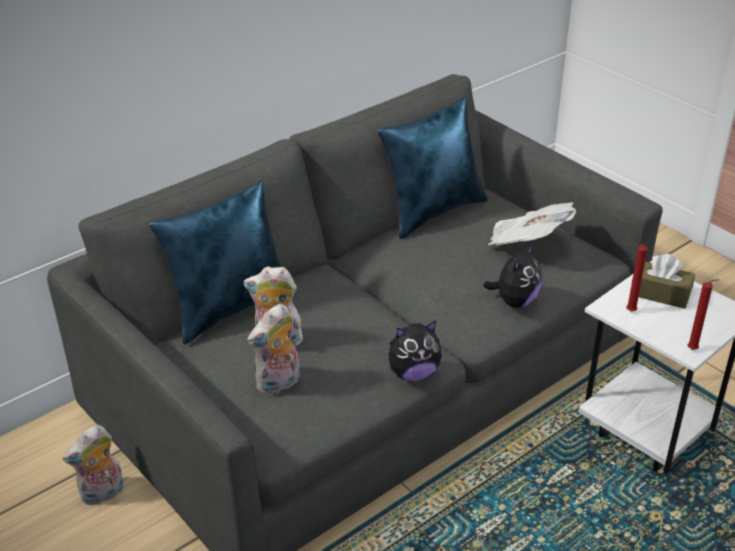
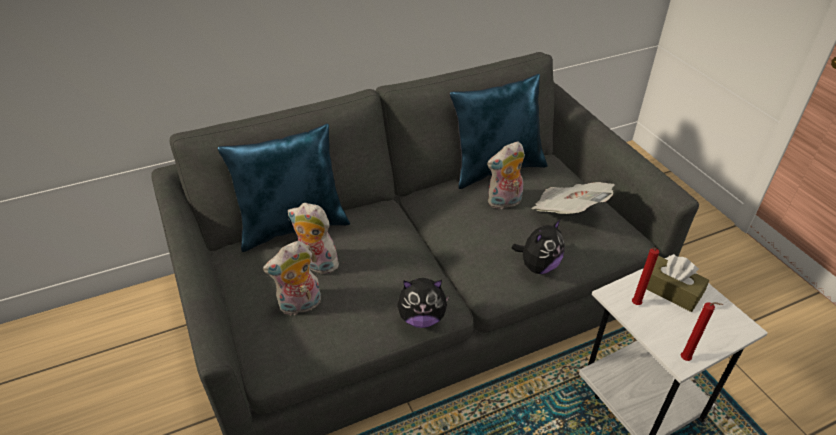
camera: 15 degrees right, 5 degrees up
(102, 495) = (172, 355): plush toy -> plush toy (504, 203)

